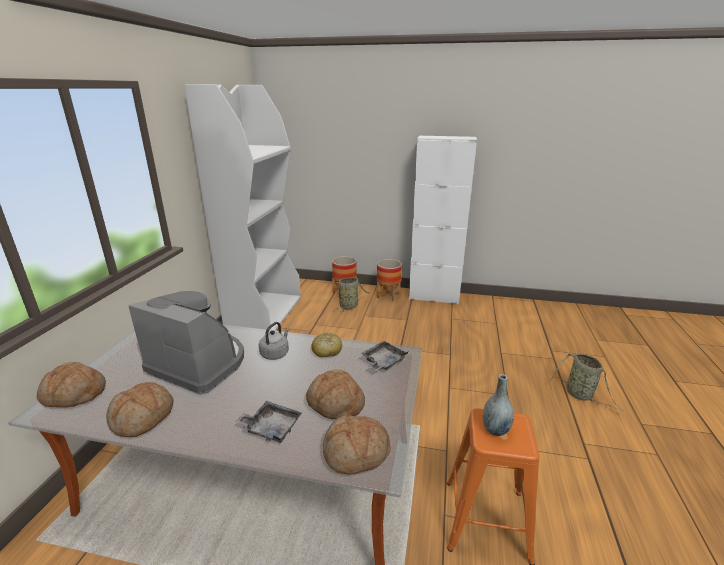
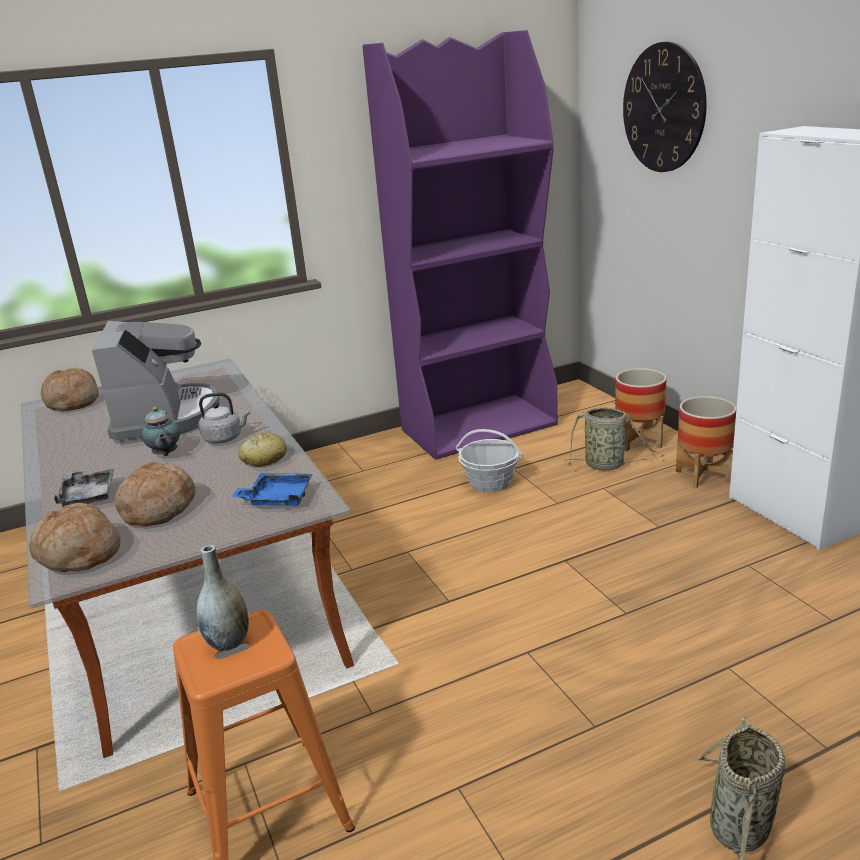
camera: 55 degrees right, 0 degrees up
(143, 417) = (61, 440): bread -> none
(260, 380) = (165, 455): none -> teapot
(265, 313) = (479, 427): white bookcase -> purple bookcase
(316, 334) = (490, 482): none -> basket
(328, 129) = (663, 108): none -> wall clock
(383, 362) = (277, 498): grey tray -> blue tray

